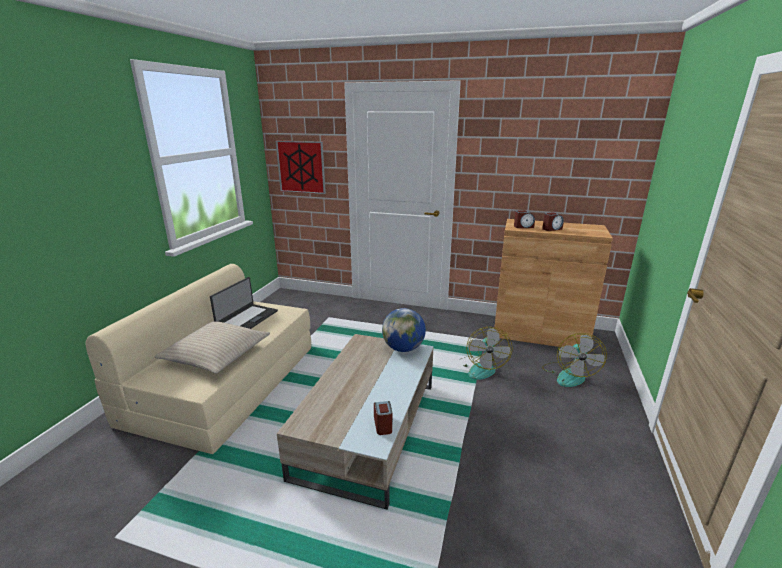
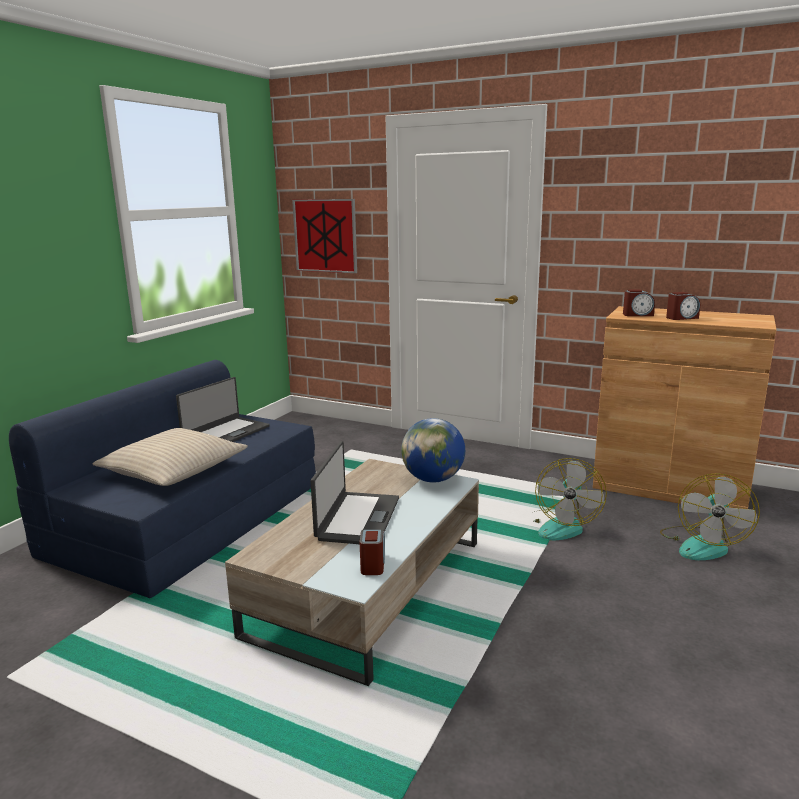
camera: 10 degrees right, 5 degrees down
(224, 382) = (187, 517): beige sofa -> blue sofa
(361, 386) = (357, 518): none -> laptop

